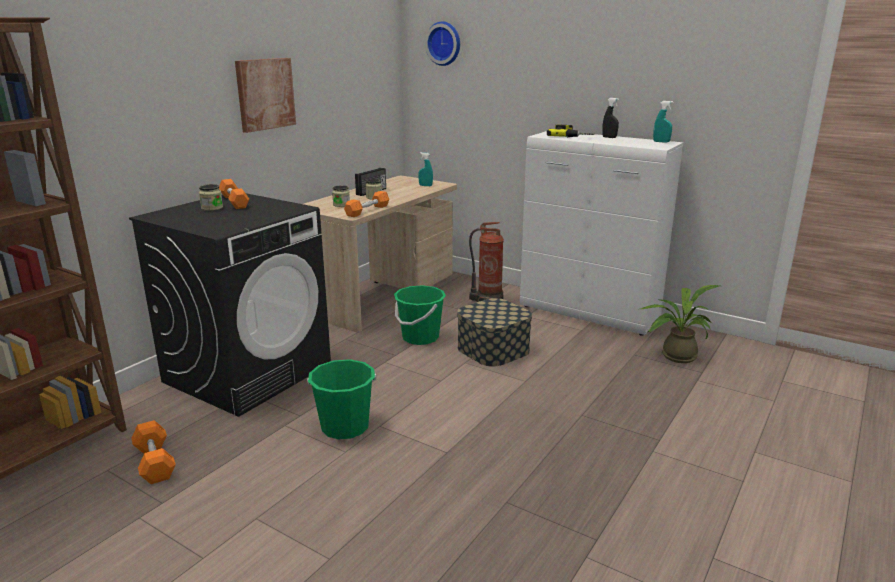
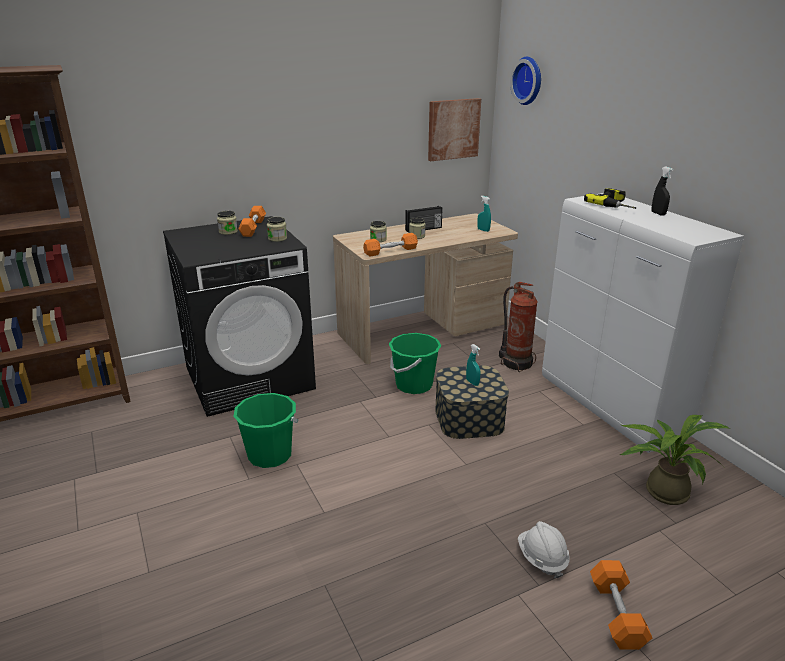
camera: 30 degrees right, 5 degrees up
(155, 462) = (122, 436): orange dumbbell -> orange dumbbell (616, 614)
(265, 94) = (314, 128): picture -> picture (453, 129)
(277, 205) = (277, 238): none -> jar
(644, 423) = (542, 558): none -> white hard hat
(661, 142) = (713, 230): turquoise spray bottle -> turquoise spray bottle (472, 382)

